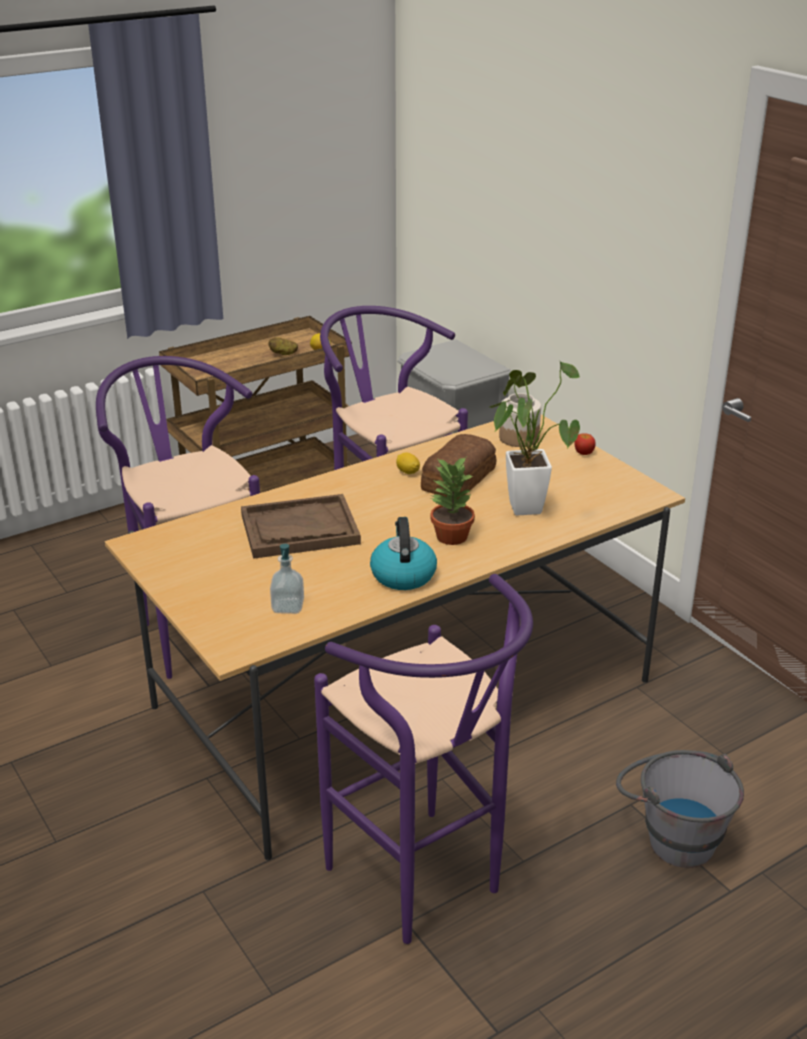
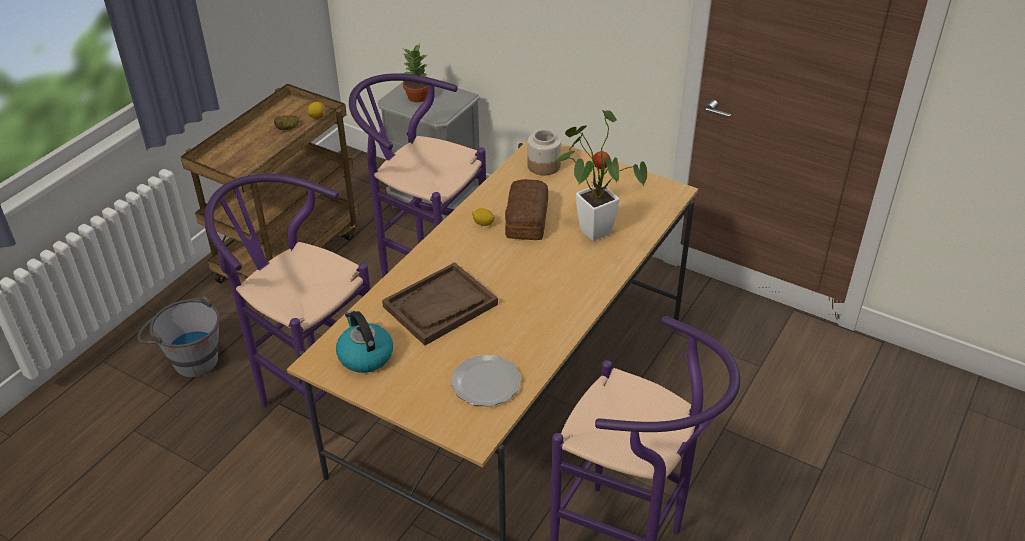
camera: 25 degrees left, 10 degrees up
(288, 607) = (486, 382): soap dispenser -> plate
(403, 574) = (550, 323): kettle -> kettle (365, 356)
(451, 536) = (560, 276): potted plant -> potted plant (417, 97)
(671, 835) = (763, 442): grey bucket -> grey bucket (189, 358)

